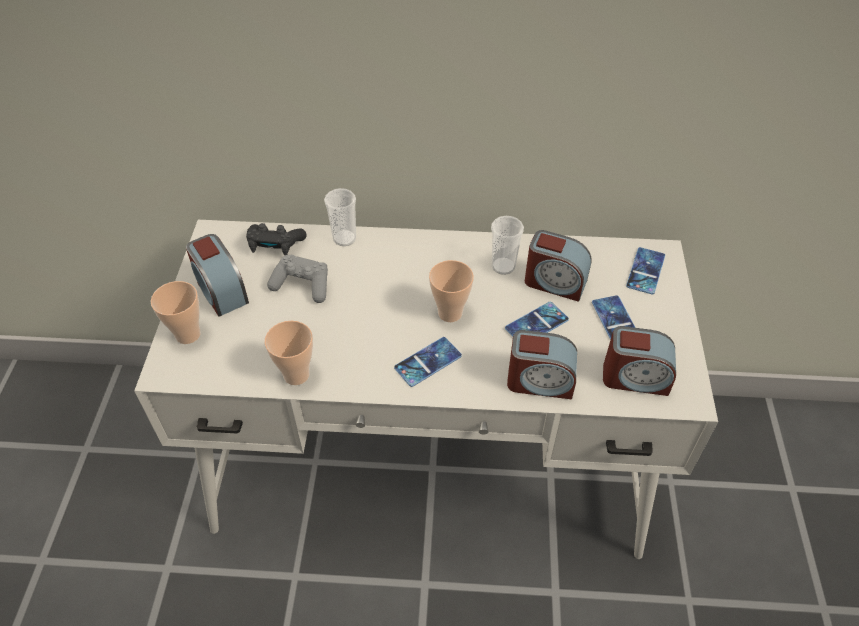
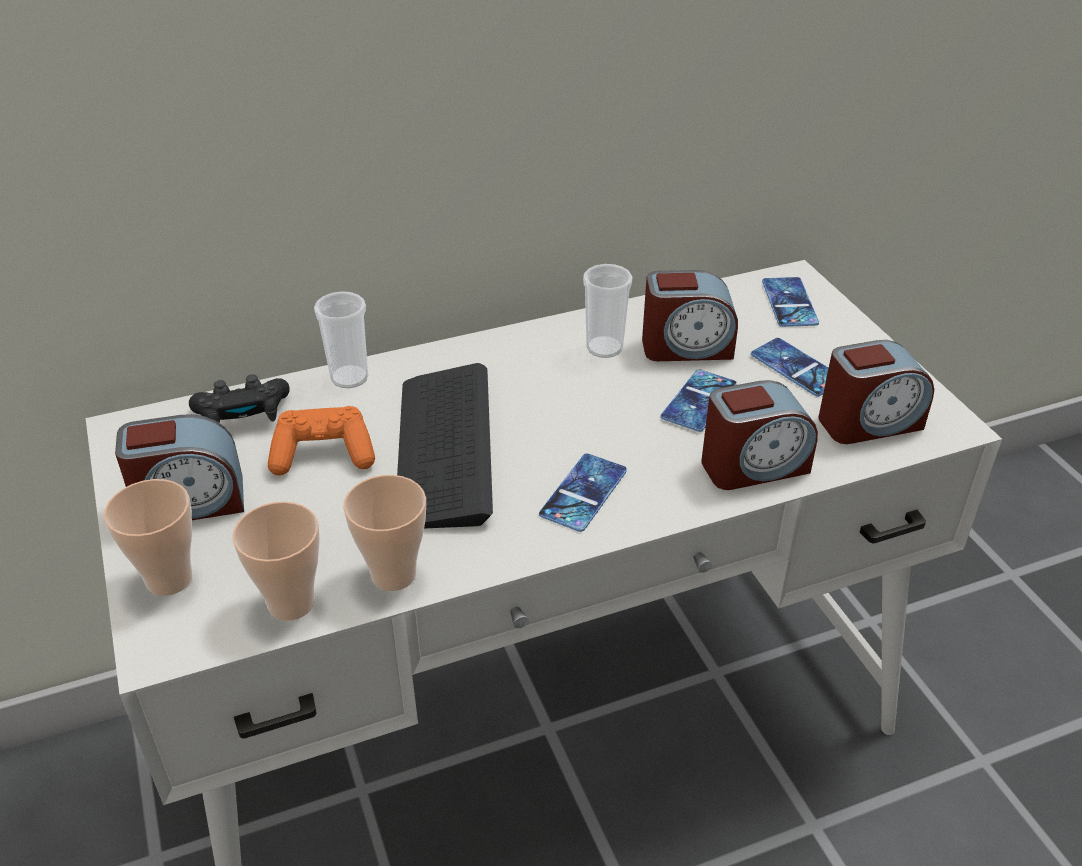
camera: 25 degrees left, 10 degrees down
(221, 291) = (190, 502): alarm clock -> alarm clock turned 45 degrees counterclockwise
(302, 285) = (323, 455): grey game controller -> orange game controller
(368, 304) = (444, 448): none -> keyboard
(450, 313) = (571, 423): cup -> cup (291, 603)

